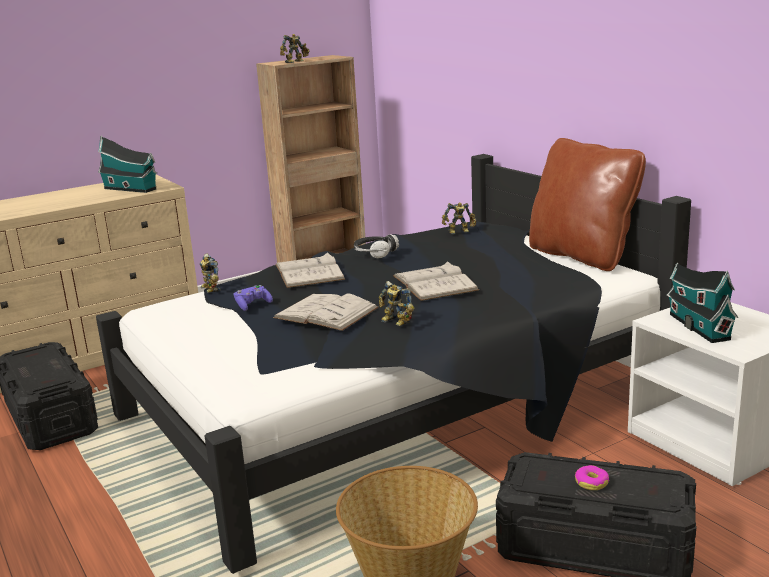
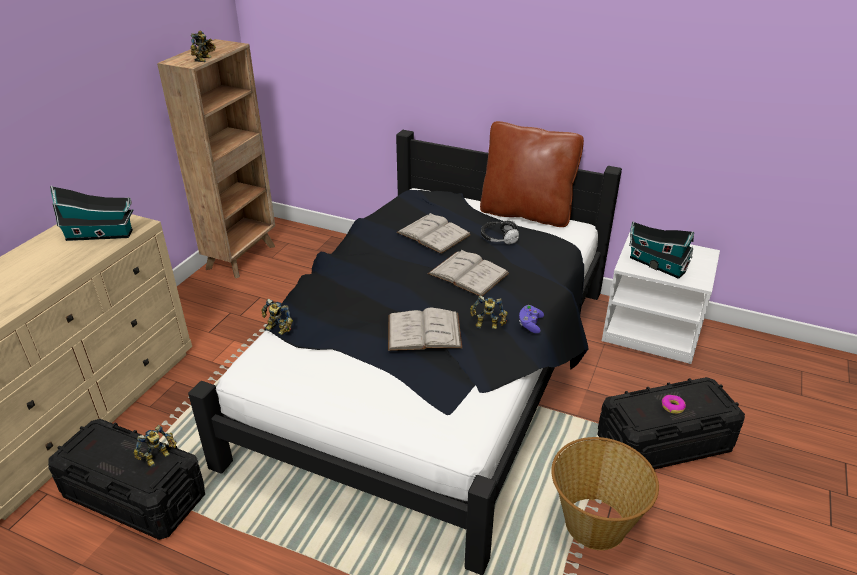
camera: 35 degrees left, 15 degrees up
(253, 305) = (348, 340): purple game controller -> purple game controller (530, 324)
(309, 272) = (350, 286): white book -> white book (433, 234)
(375, 253) = (378, 248): headphones -> headphones (499, 238)
(459, 232) = (414, 206): toy robot -> toy robot (159, 457)

